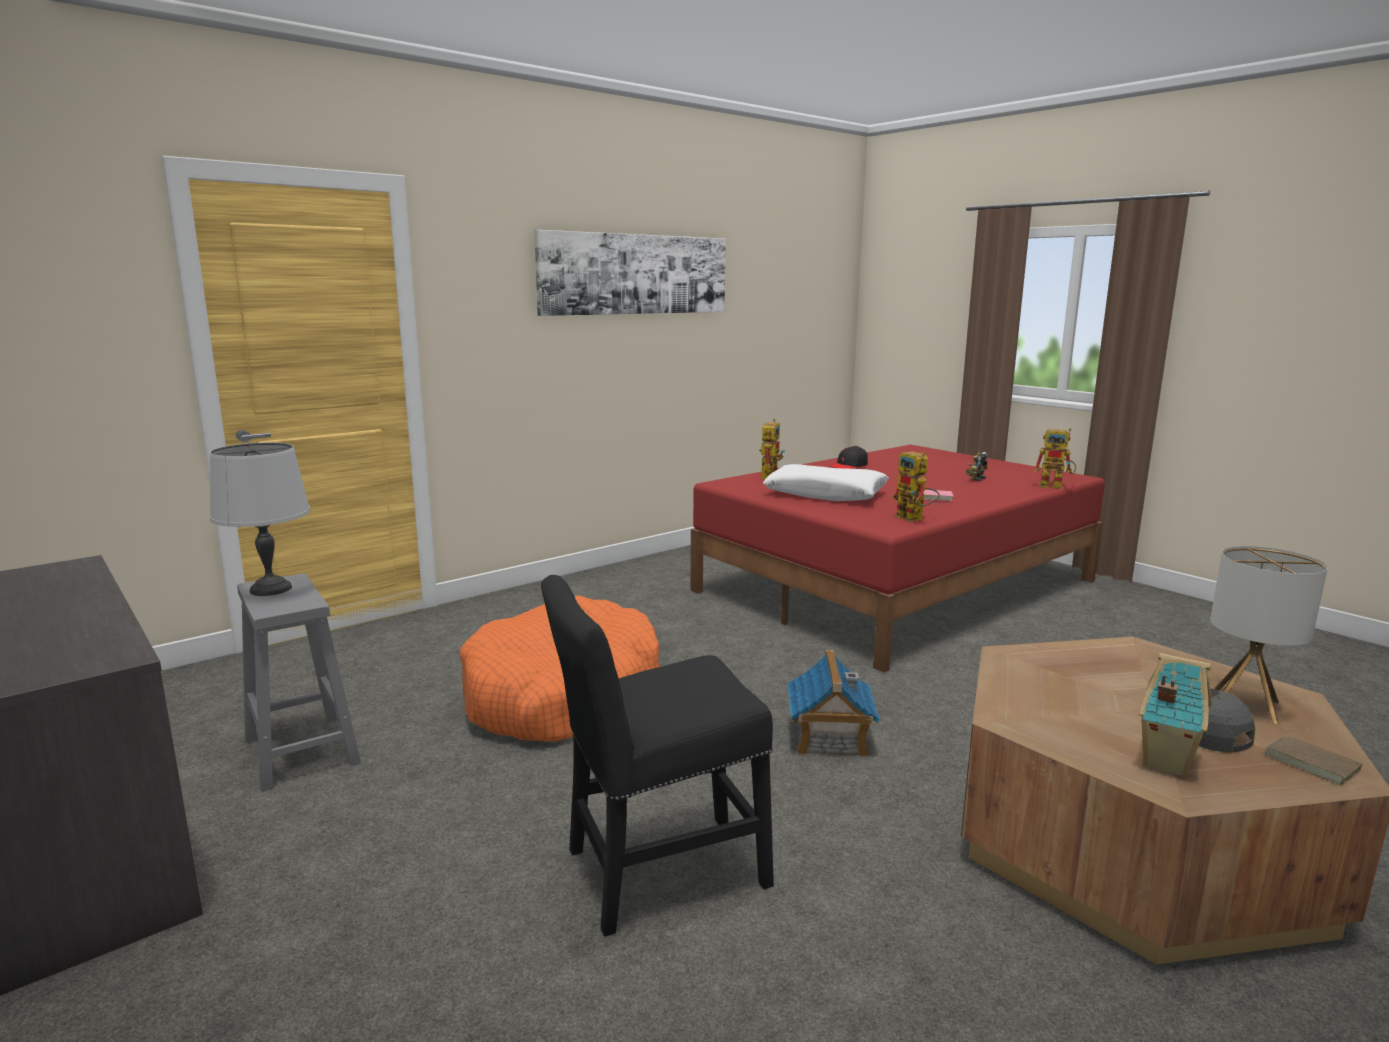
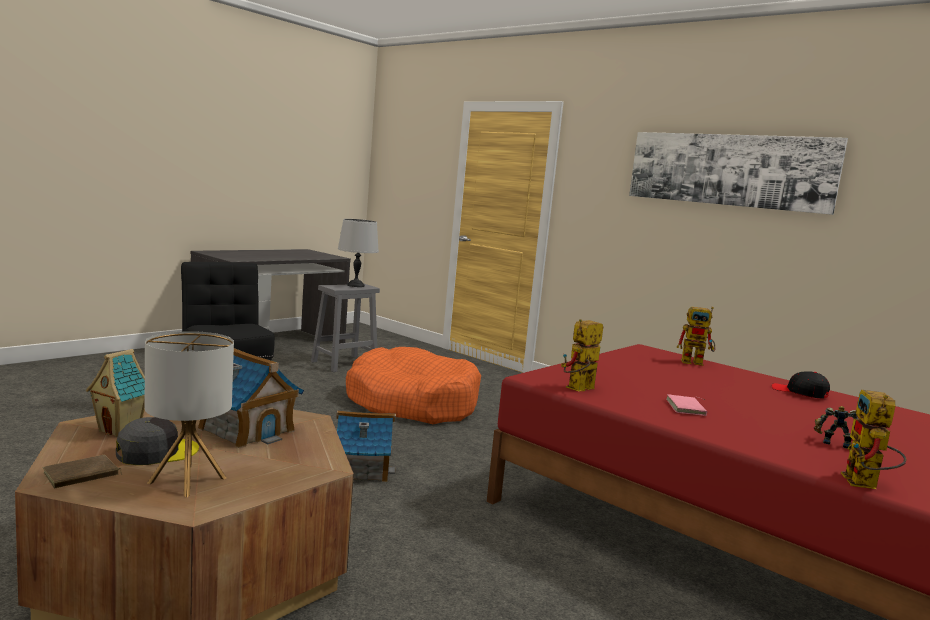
camera: 80 degrees right, 5 degrees down
(825, 494) = (644, 372): white pillow -> none
(1077, 686) = (246, 429): none -> toy house

